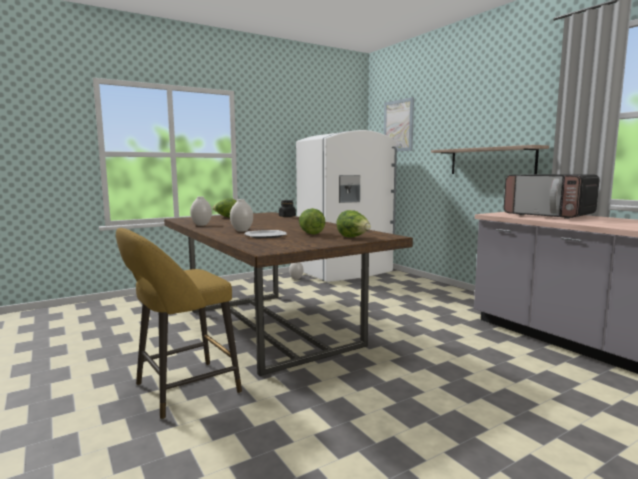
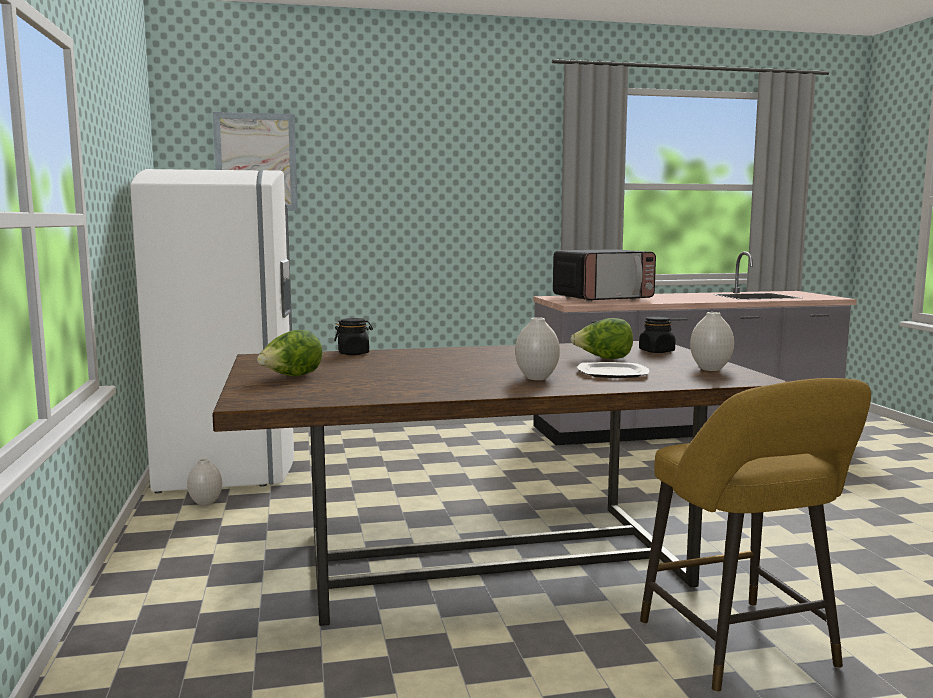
camera: 70 degrees left, 0 degrees up
(202, 225) = (415, 392): white vase -> white vase (710, 369)
(353, 238) = (657, 351): lettuce -> black jar
(491, 161) = (461, 232): shelf -> none

